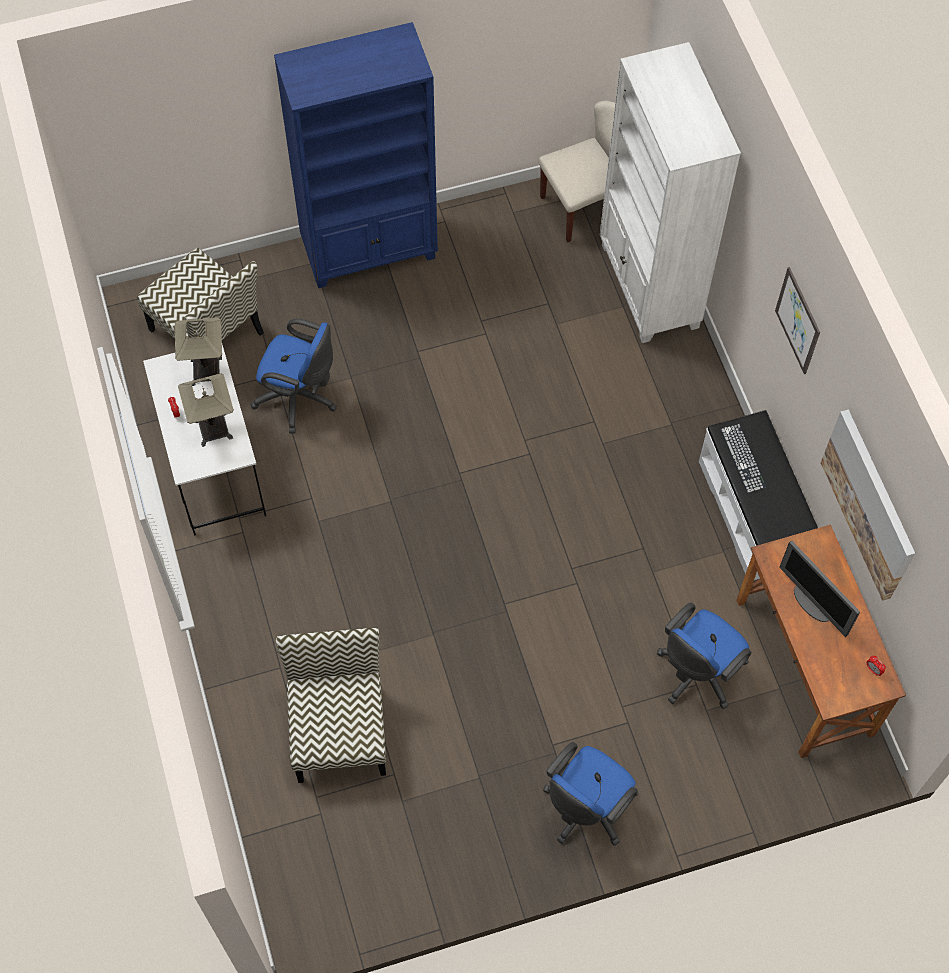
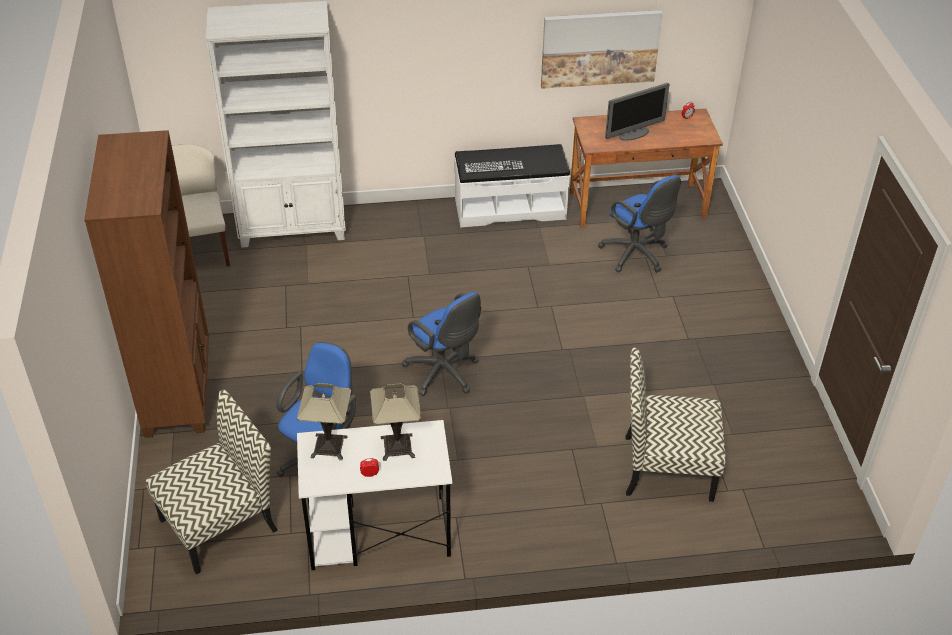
camera: 80 degrees left, 20 degrees down
(370, 250) = (179, 390): blue bookcase -> brown bookcase
(585, 809) = (742, 328): blue office chair -> blue office chair (444, 374)
(797, 320) = (454, 37): picture -> none

